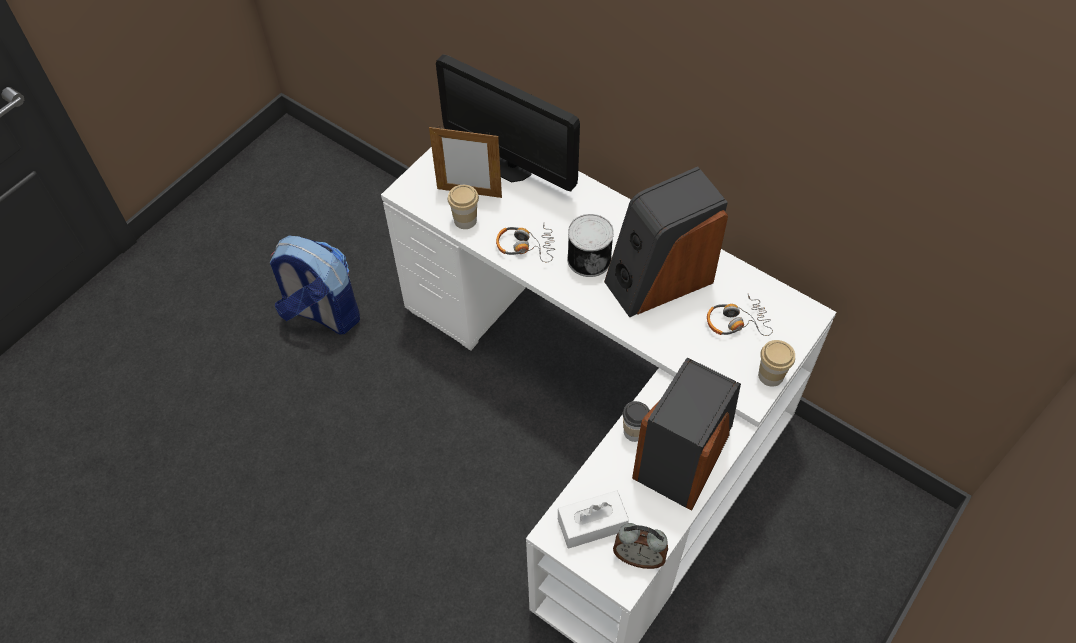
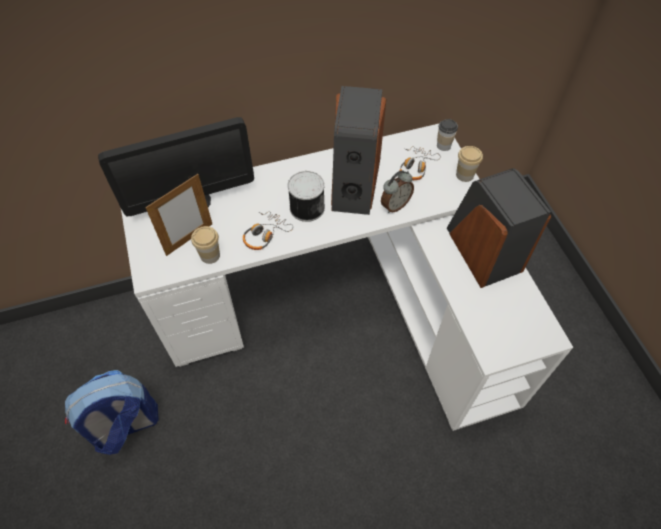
camera: 55 degrees left, 0 degrees up
(592, 524) = (499, 330): white tissue box -> none
(634, 432) = (448, 266): cup -> cup (443, 146)
(639, 556) = (538, 318): alarm clock -> alarm clock (394, 205)

